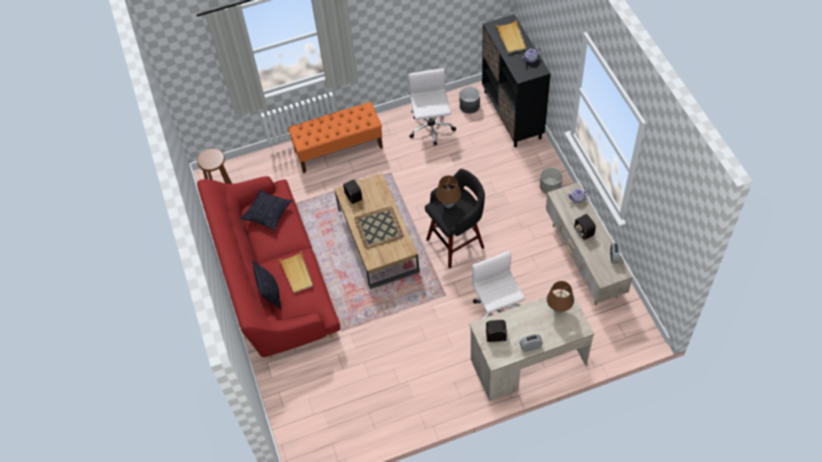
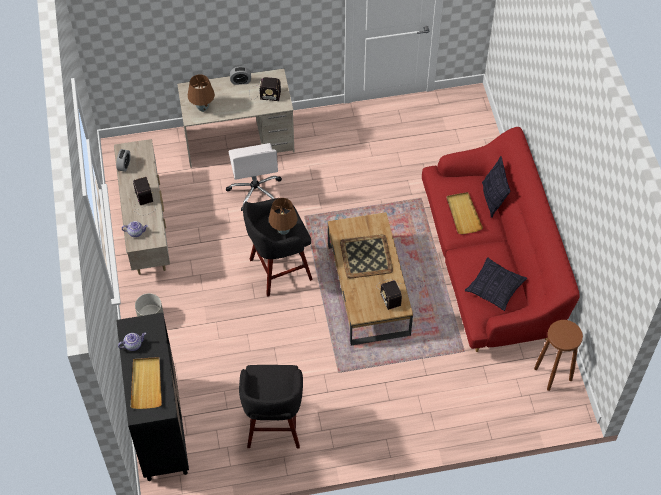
camera: 175 degrees left, 0 degrees up
(339, 149) = (401, 418): orange bench -> none
(431, 129) = (273, 426): white office chair -> black stool
(469, 105) = (213, 454): grey planter -> none

